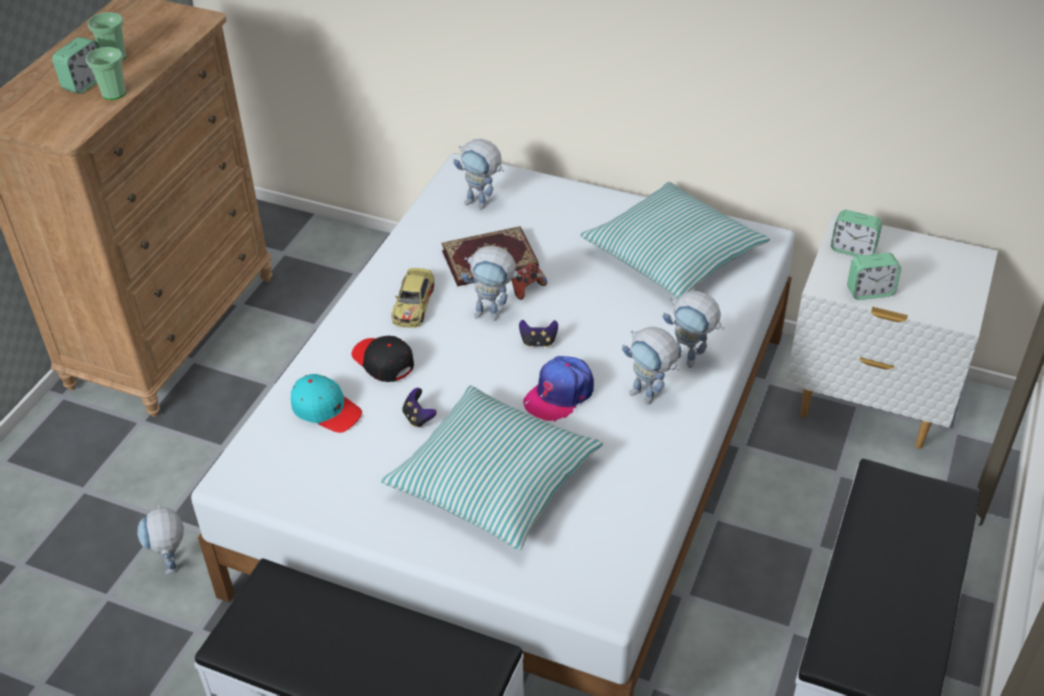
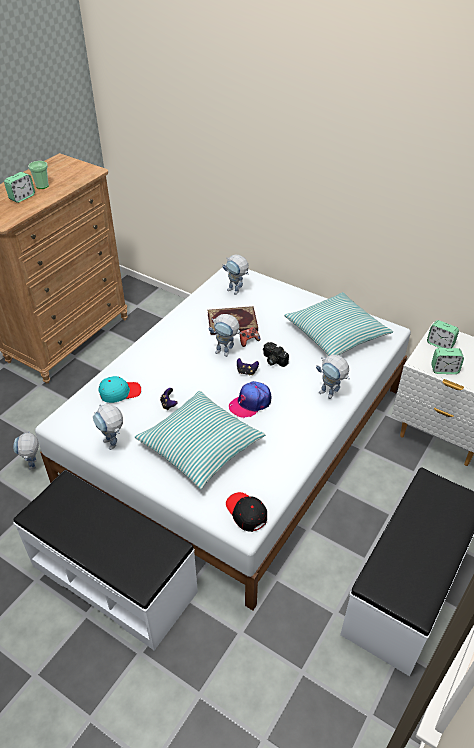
camera: 10 degrees right, 0 degrees up
(114, 93) = (35, 204): cup -> none
(326, 410) = (120, 392): turquoise cap -> turquoise cap turned 60 degrees counterclockwise
(383, 362) = (158, 370): black cap -> black cap (246, 513)
(413, 303) = (184, 340): toy car -> none
(578, 316) = (273, 360): none -> camera
(649, 398) = (301, 413): toy robot -> toy robot (113, 446)

